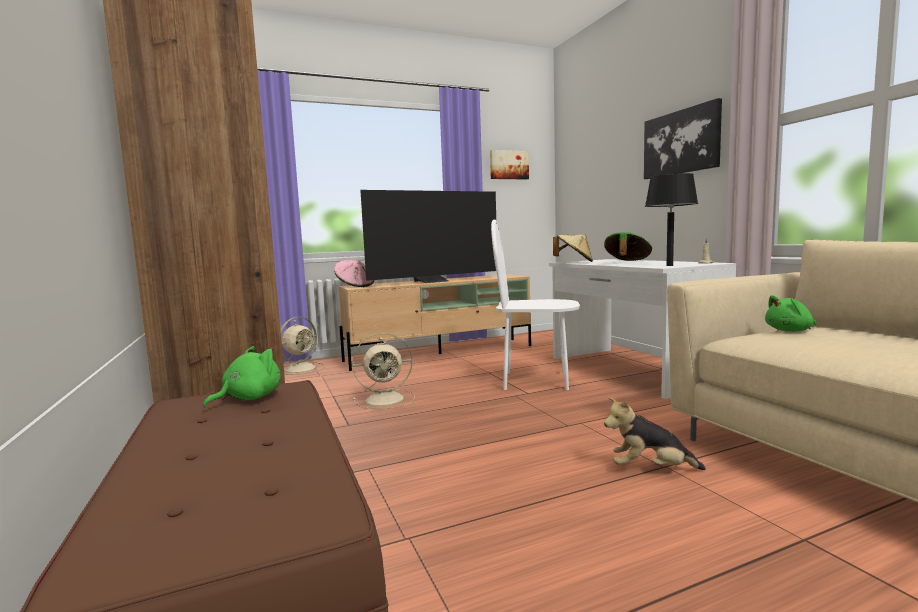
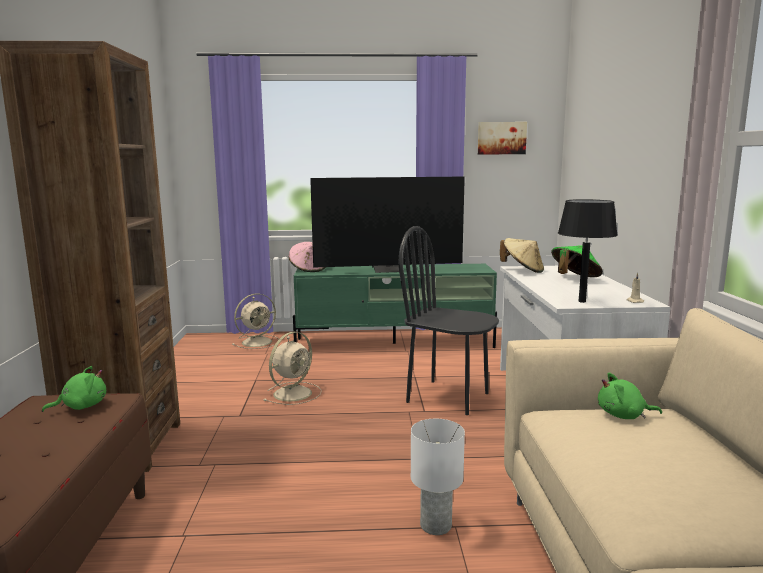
camera: 20 degrees right, 5 degrees up
(386, 399) = (294, 393): beige fan -> beige fan turned 60 degrees counterclockwise
(441, 353) = (395, 343): beige tv stand -> green tv stand
(536, 381) = (448, 397): white chair -> black chair
(650, 469) = (437, 526): plush toy -> white table lamp
(681, 142) = (658, 141): picture -> none

